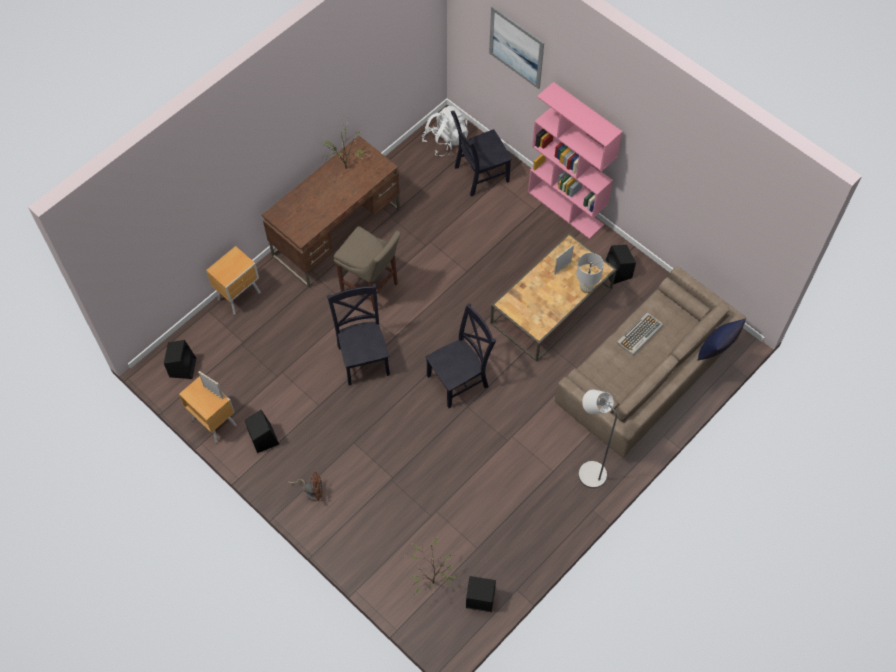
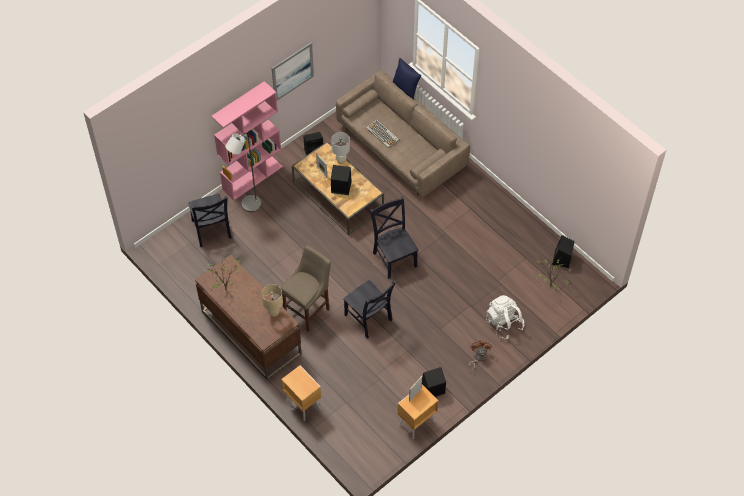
camera: 85 degrees left, 5 degrees down
(182, 367) = (364, 446): black speaker -> black speaker (340, 187)
(315, 220) = (274, 313): none -> beige table lamp
(363, 358) = (369, 319): black chair -> black chair turned 120 degrees counterclockwise
(445, 141) = (173, 251): white backpack -> white backpack (504, 323)
(516, 47) = (178, 131): picture -> picture (292, 71)
(588, 471) = (472, 189): grey floor lamp -> grey floor lamp (248, 206)

